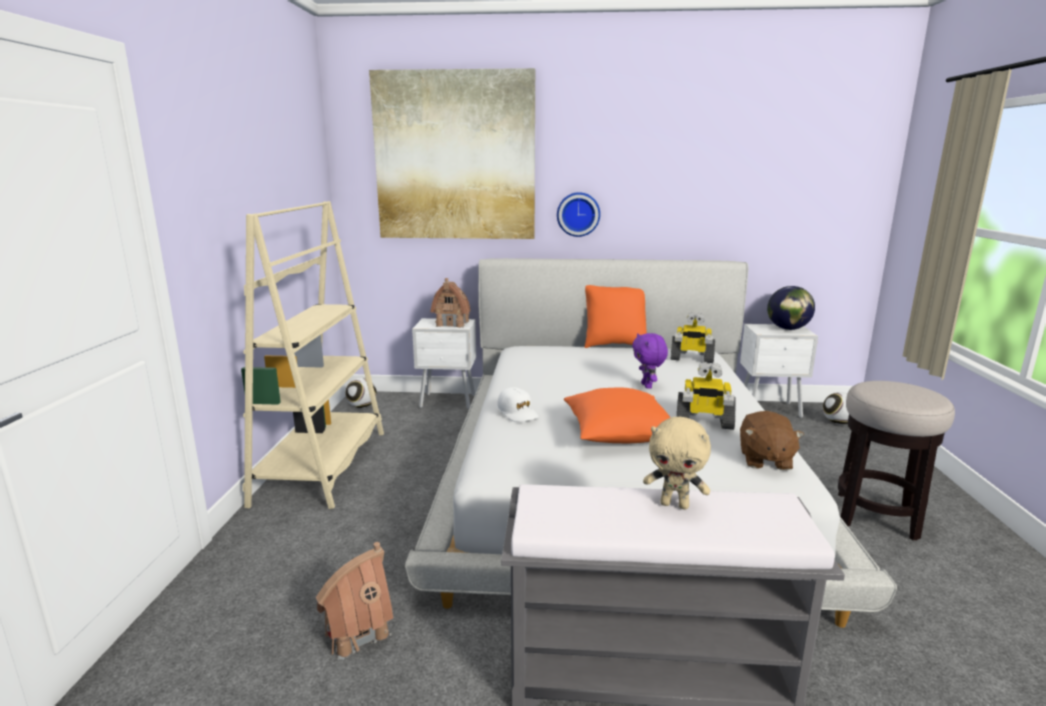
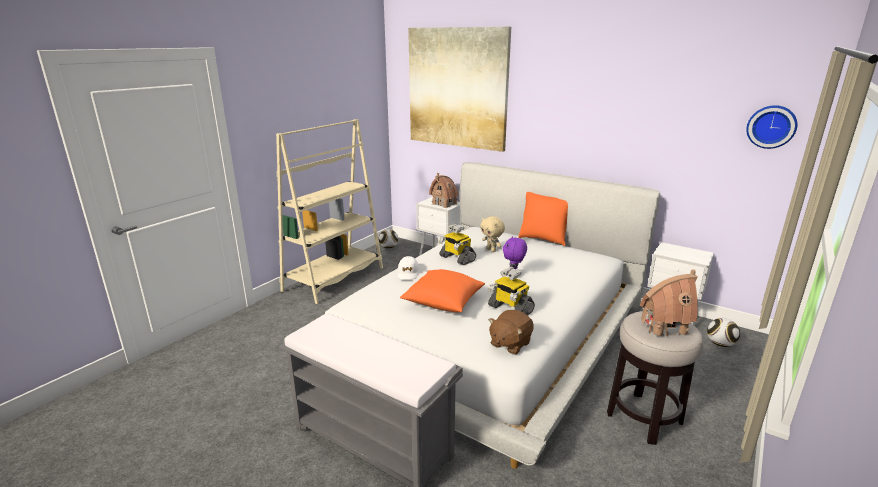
camera: 30 degrees right, 5 degrees up
(357, 631) = (270, 367): toy house -> toy house (663, 326)
(578, 214) = (536, 136): wall clock -> wall clock (771, 126)
(675, 504) = (380, 347): beige plush toy -> beige plush toy (491, 250)
(691, 359) = (580, 262): toy robot -> toy robot (456, 258)
(788, 329) = (691, 254): globe -> none

